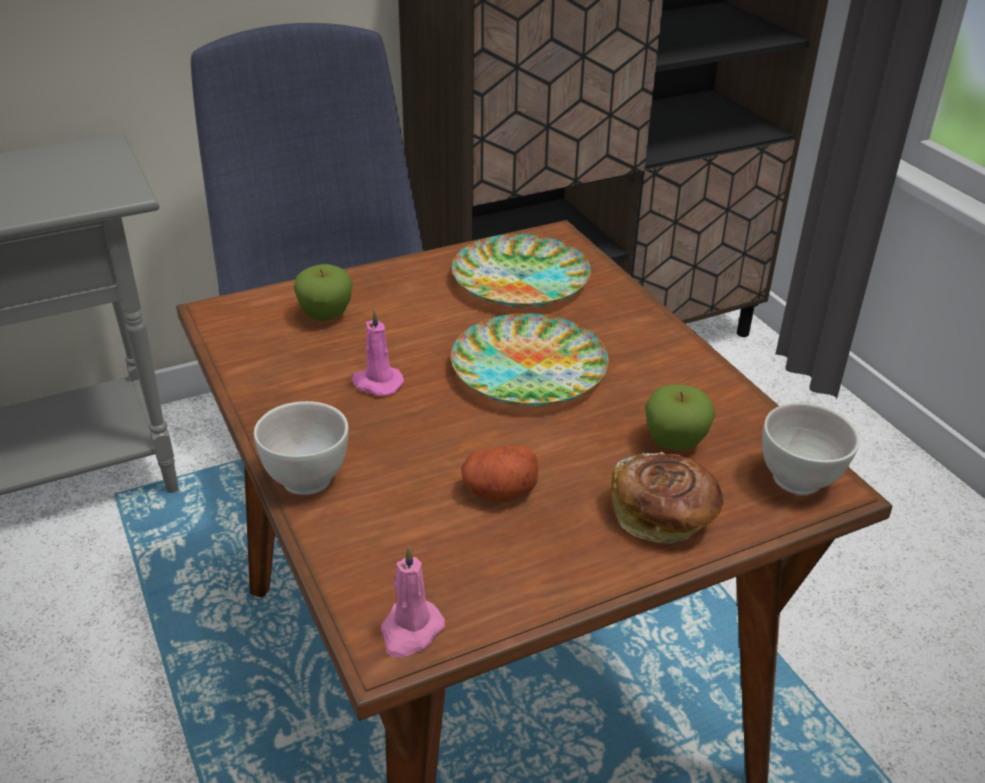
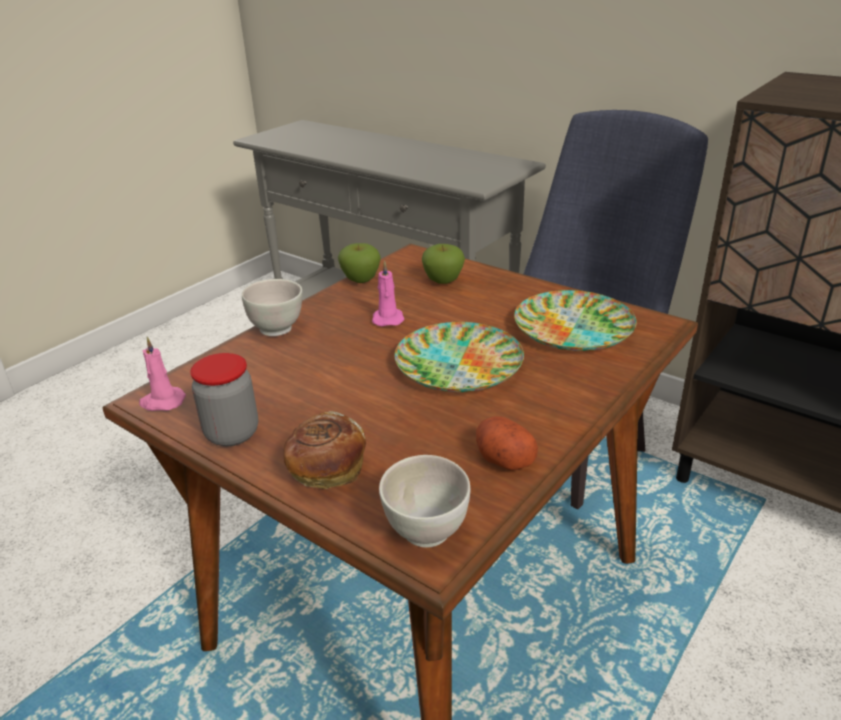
camera: 65 degrees right, 5 degrees down
(499, 491) = (309, 393): potato -> potato (503, 458)
(541, 577) = (232, 433): none -> jar
(674, 443) = (424, 452): apple -> apple (361, 280)

